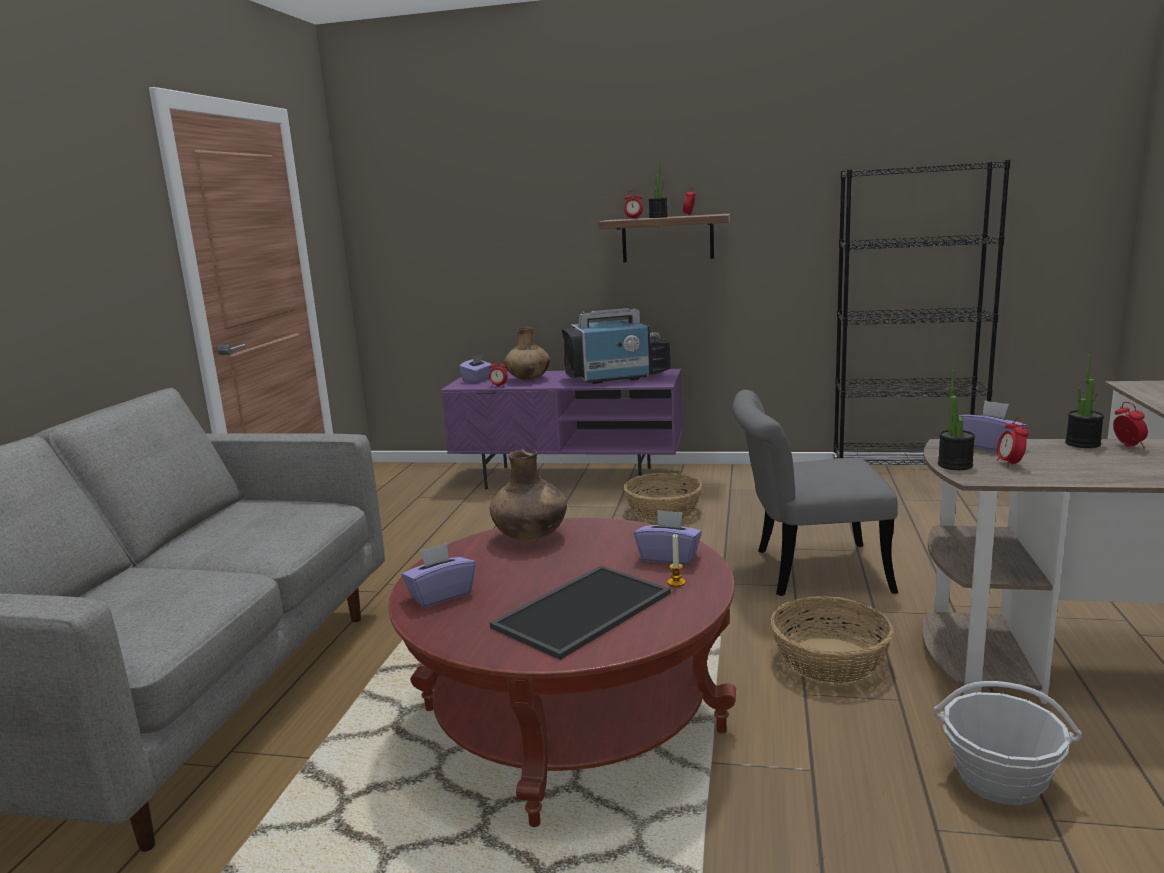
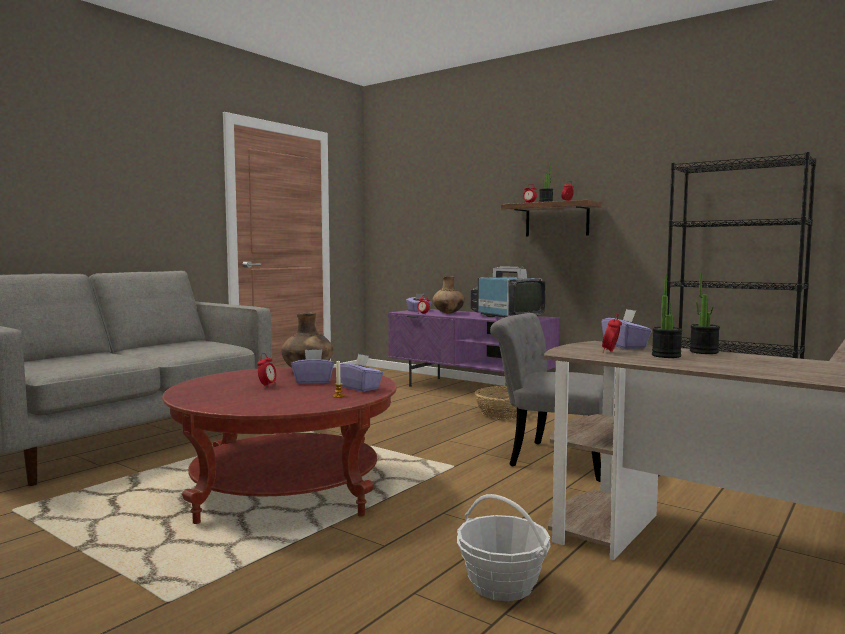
camera: 25 degrees right, 10 degrees down
(440, 595) = (214, 381): purple tissue box -> purple tissue box (313, 381)
(582, 609) = (266, 396): tray -> none
(617, 377) = (506, 316): television -> television turned 135 degrees counterclockwise
(830, 660) = (489, 502): basket -> none
(955, 465) = (569, 349): potted plant -> potted plant (666, 356)
(1128, 446) = (737, 356): alarm clock -> alarm clock (267, 386)

